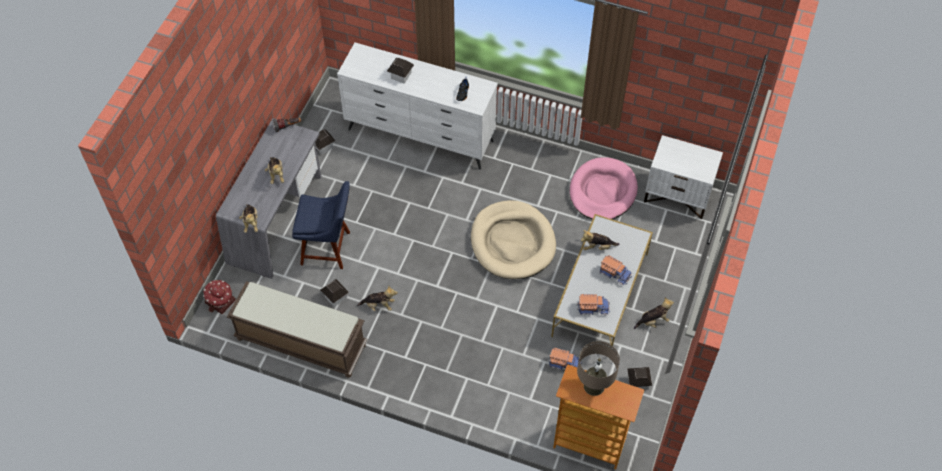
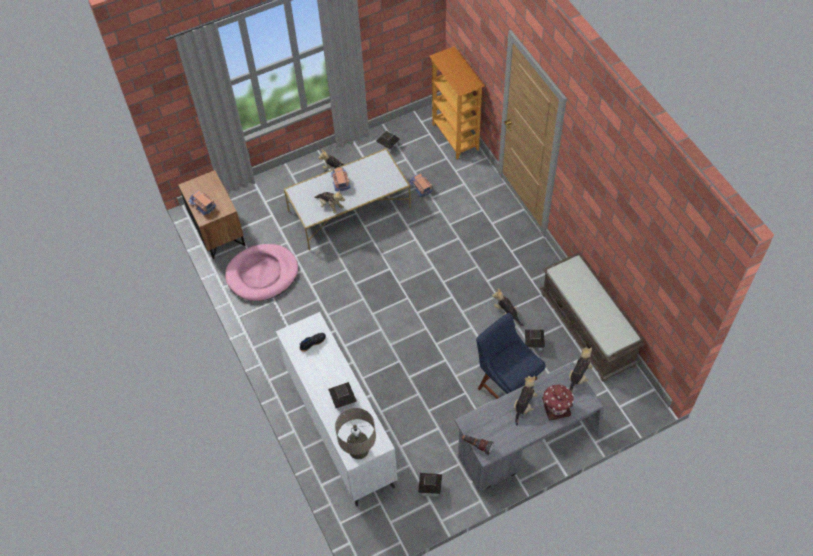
camera: 135 degrees left, 0 degrees up
(220, 302) = (627, 406): toy house -> toy house (556, 406)
(512, 242) = (366, 287): beige dog bed -> none
(593, 307) = (379, 172): toy truck -> toy truck (202, 205)
(594, 386) = (456, 75): beige table lamp -> beige table lamp (358, 449)
(678, 195) = (218, 232): white nightstand -> brown nightstand

